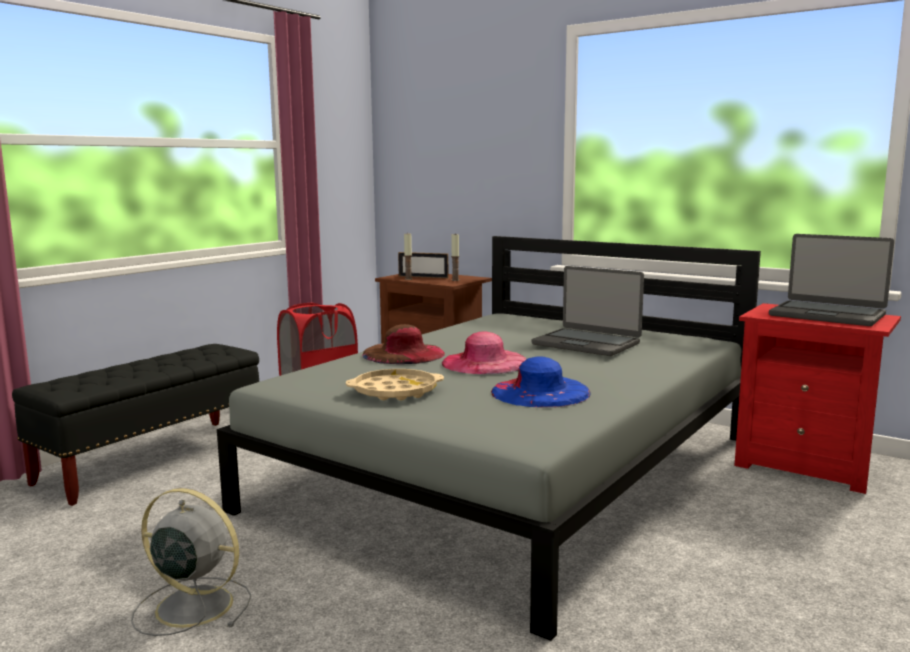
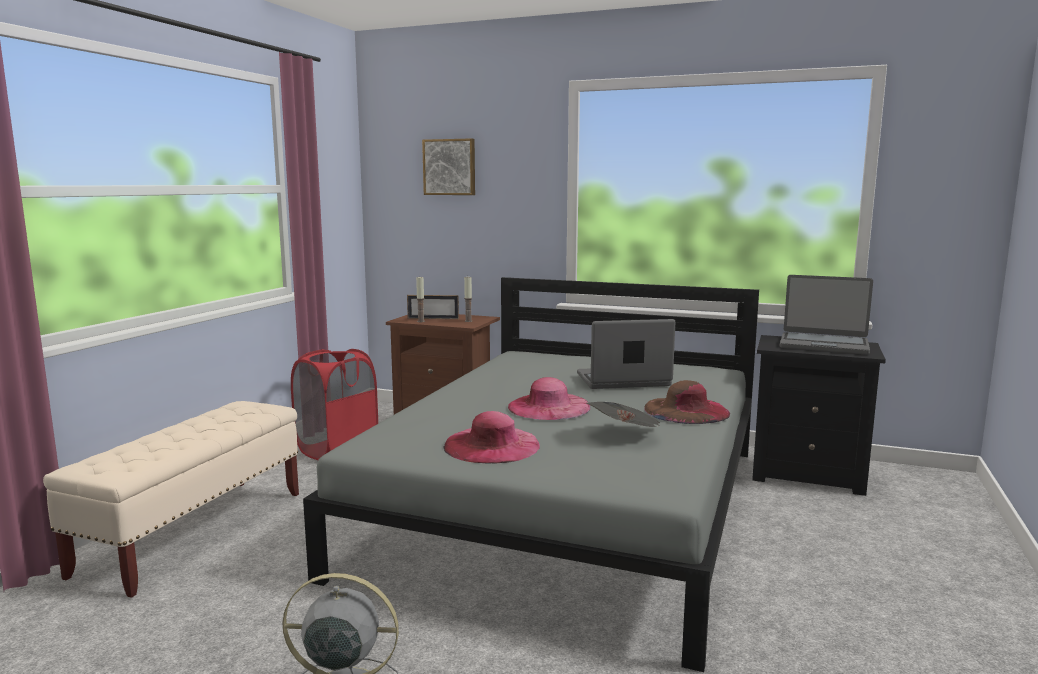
camera: 15 degrees left, 0 degrees up
(154, 460) = (195, 532): black bench -> beige bench
(395, 391) = (492, 445): beige tray -> pink hat
(403, 354) = (462, 402): brown hat -> brown hat (686, 410)
(452, 123) = (450, 167): none -> picture
(540, 392) = (626, 435): blue hat -> newspaper
(586, 343) = (623, 380): laptop -> laptop turned 150 degrees clockwise
(807, 466) = (808, 475): red nightstand -> black nightstand

